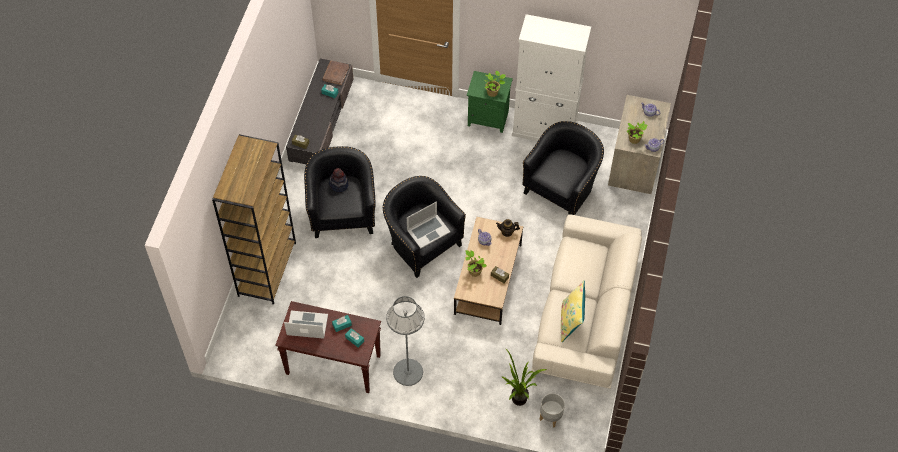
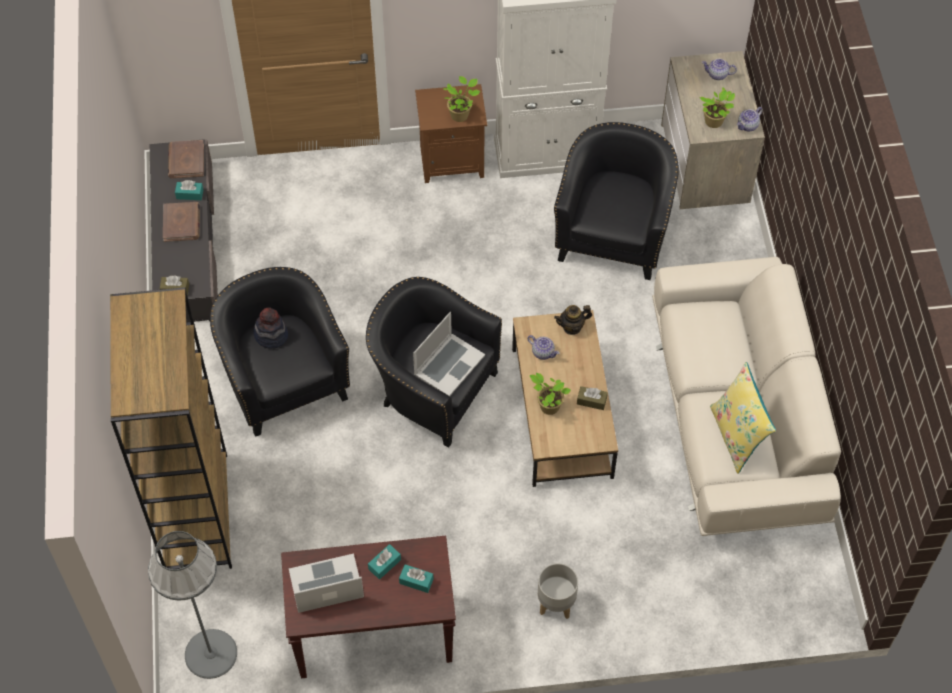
camera: 20 degrees left, 0 degrees up
(319, 108) = (182, 223): none -> brown book
(407, 372) = (500, 605): grey floor lamp -> grey floor lamp (210, 654)
(489, 118) = (453, 161): green nightstand -> brown nightstand
(517, 402) = (695, 594): potted plant -> none
(550, 417) = (756, 600): grey planter -> grey planter (556, 604)

